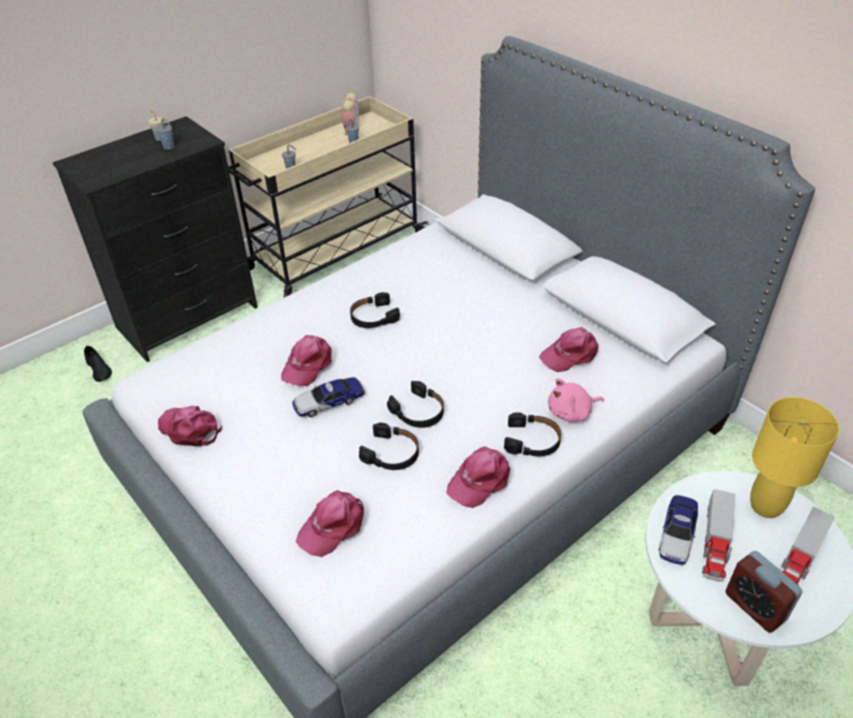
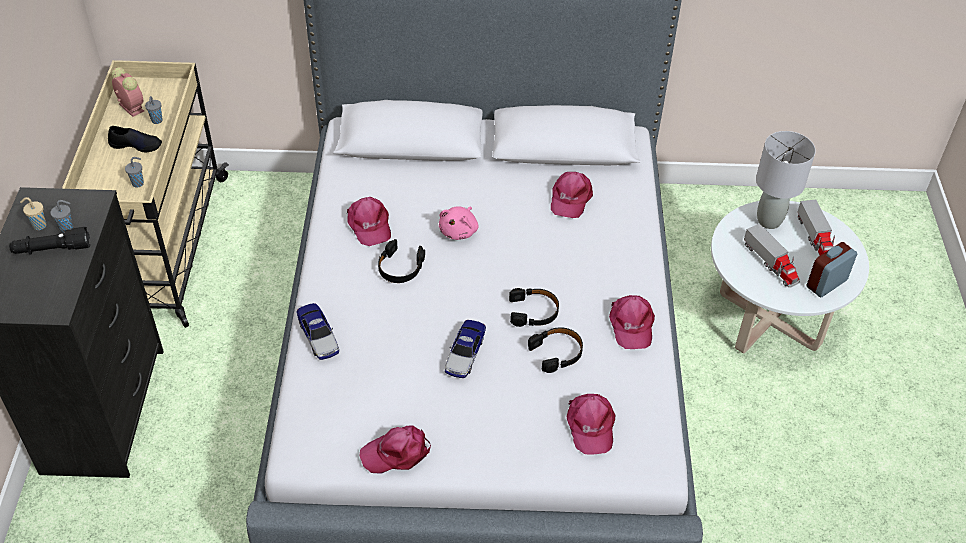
camera: 50 degrees left, 5 degrees up
(99, 369) = (89, 522): black shoe -> black shoe (136, 145)
(145, 153) = (52, 249): none -> black flashlight
(308, 365) = (410, 339): pink cap -> pink cap (369, 225)
(532, 441) = (626, 275): black headphones -> none
(571, 412) = (623, 239): pink plush toy -> pink plush toy (459, 231)
(677, 533) = (748, 273): toy car -> toy car (318, 335)
(755, 606) = (826, 283): alarm clock -> alarm clock turned 135 degrees clockwise
(765, 506) = (769, 221): yellow table lamp -> grey table lamp

